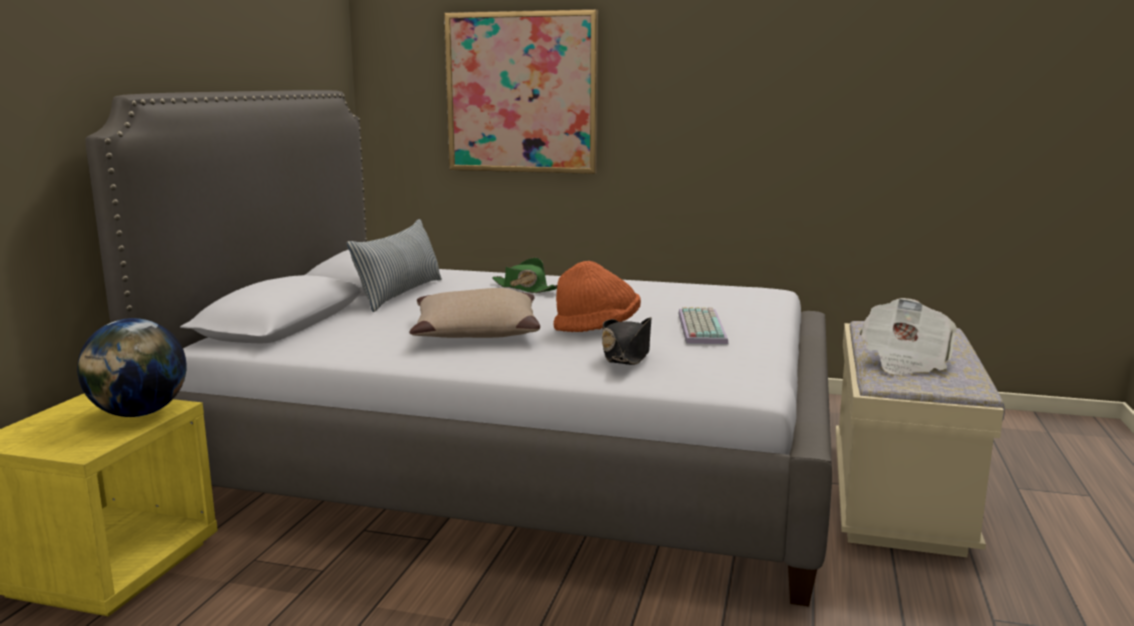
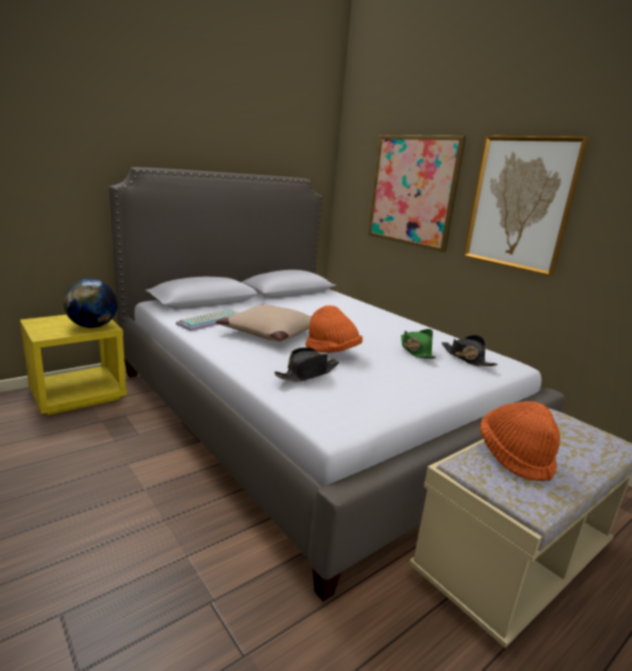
camera: 35 degrees right, 5 degrees up
(400, 294) = (285, 301): pillow -> none
(525, 288) = (354, 316): green hat -> green hat (416, 350)
(696, 93) = (520, 203): none -> picture
(699, 327) = (397, 372): keyboard -> keyboard (211, 320)
(724, 297) = (466, 358): none -> black hat
(904, 361) = (515, 457): newspaper -> orange hat

